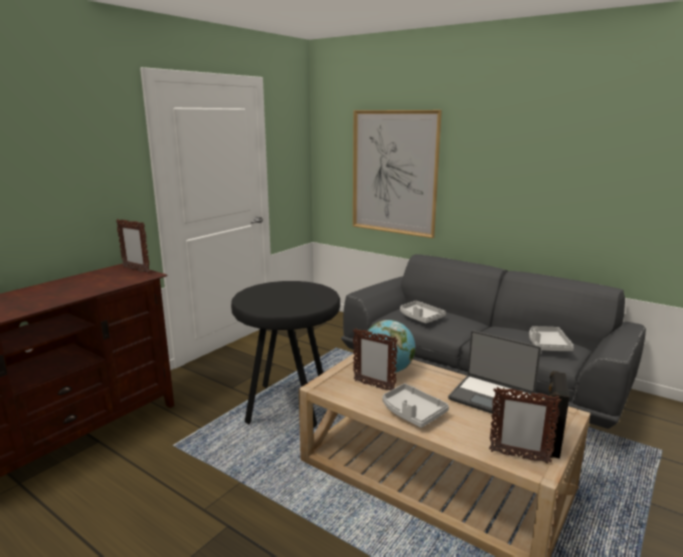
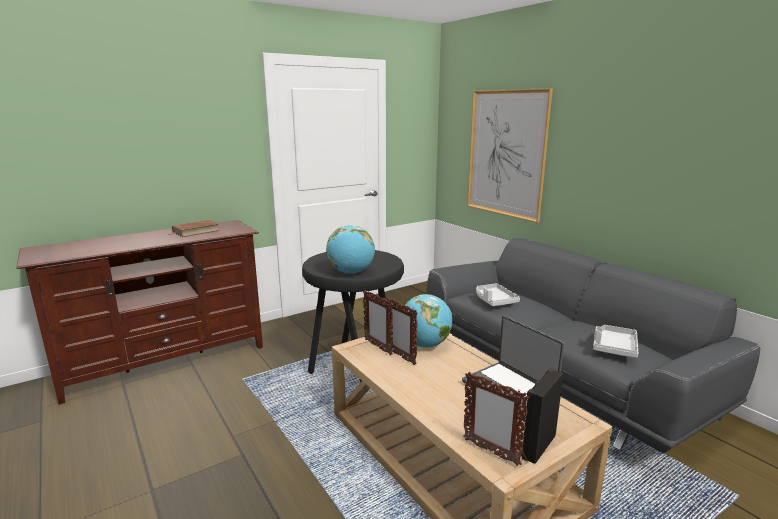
camera: 20 degrees right, 0 degrees up
(88, 281) = (195, 231): none -> brown book
(136, 270) = (239, 226): picture frame -> picture frame (378, 347)
(295, 308) = (351, 272): none -> globe
(412, 412) = (416, 387): grey tray -> none

